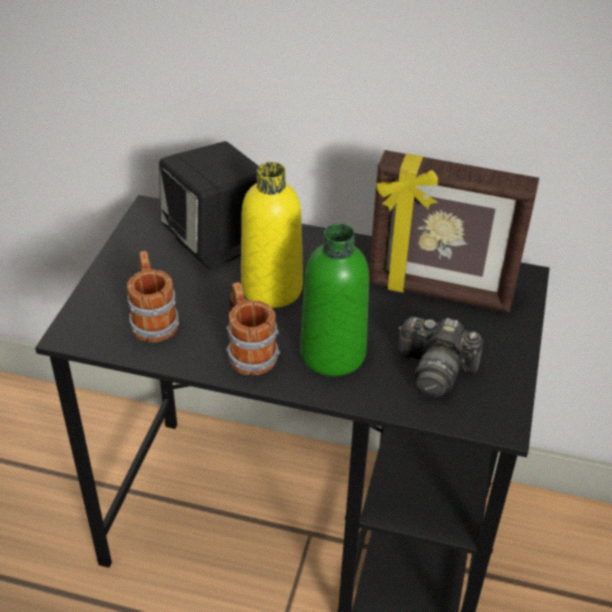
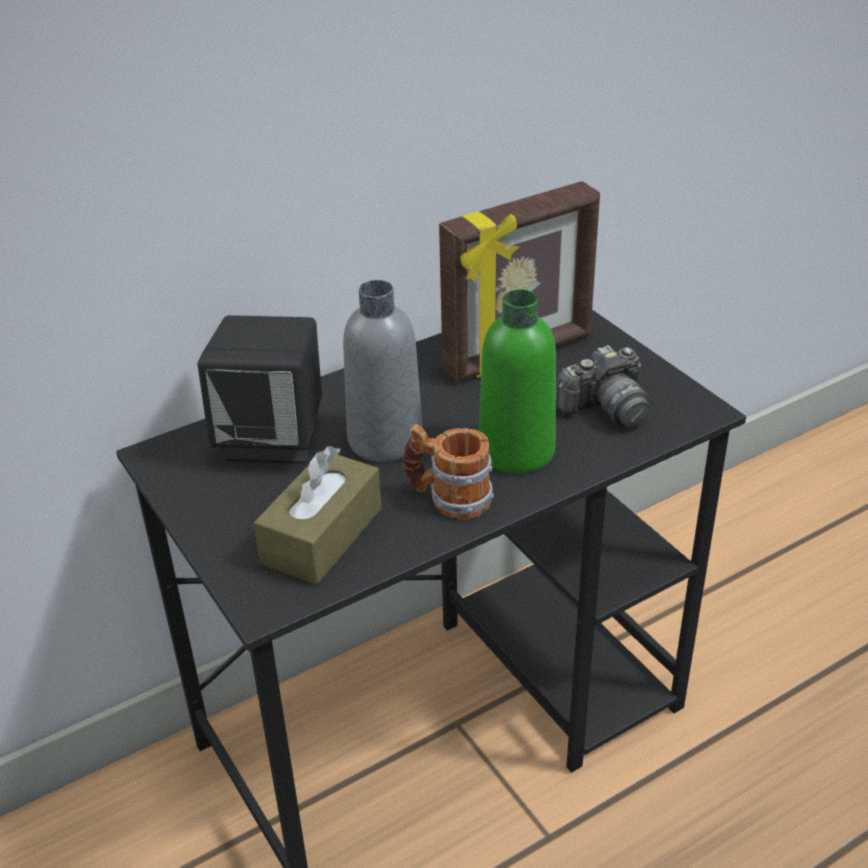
camera: 45 degrees left, 5 degrees down
(153, 319) = (322, 535): mug -> brown tissue box
(272, 288) = (385, 440): yellow bottle -> grey bottle

